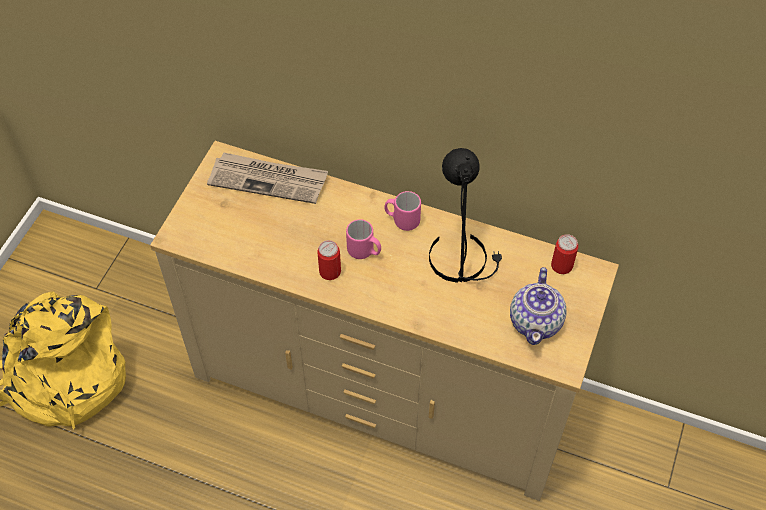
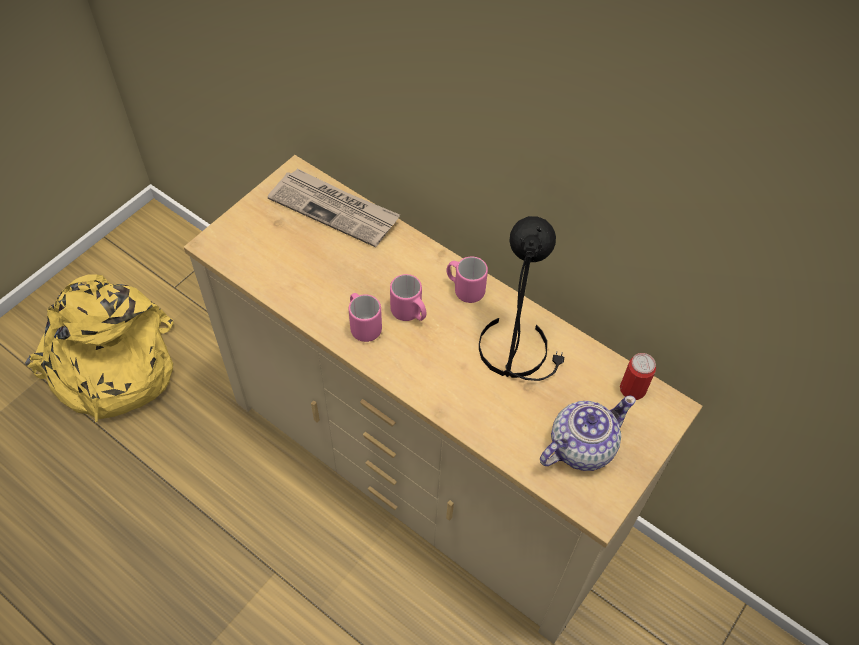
camera: 15 degrees right, 0 degrees up
(330, 271) = (363, 325): can -> pink mug
(536, 321) = (580, 447): teapot -> teapot turned 150 degrees counterclockwise

